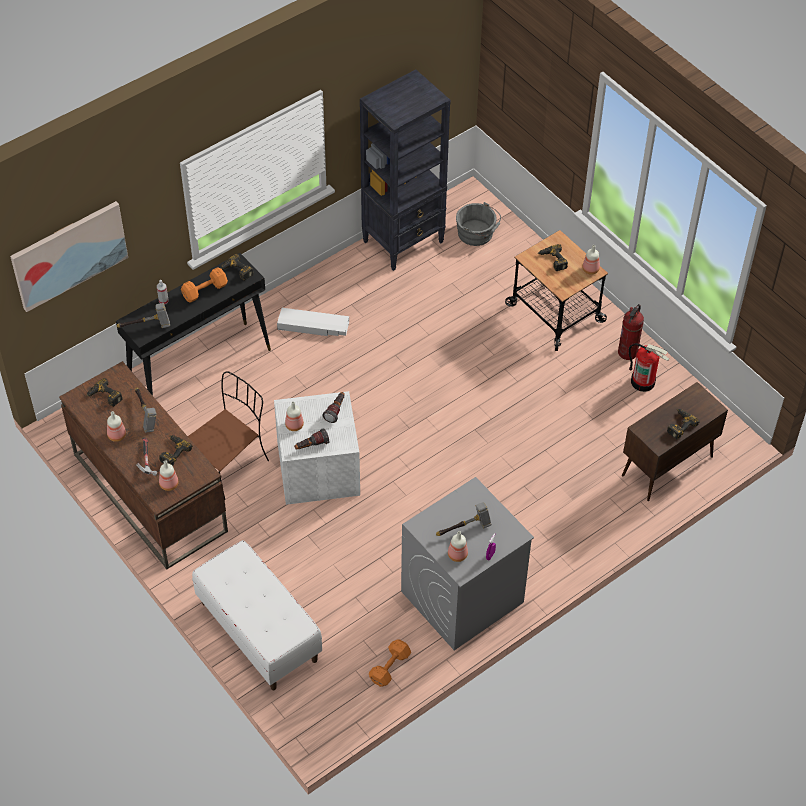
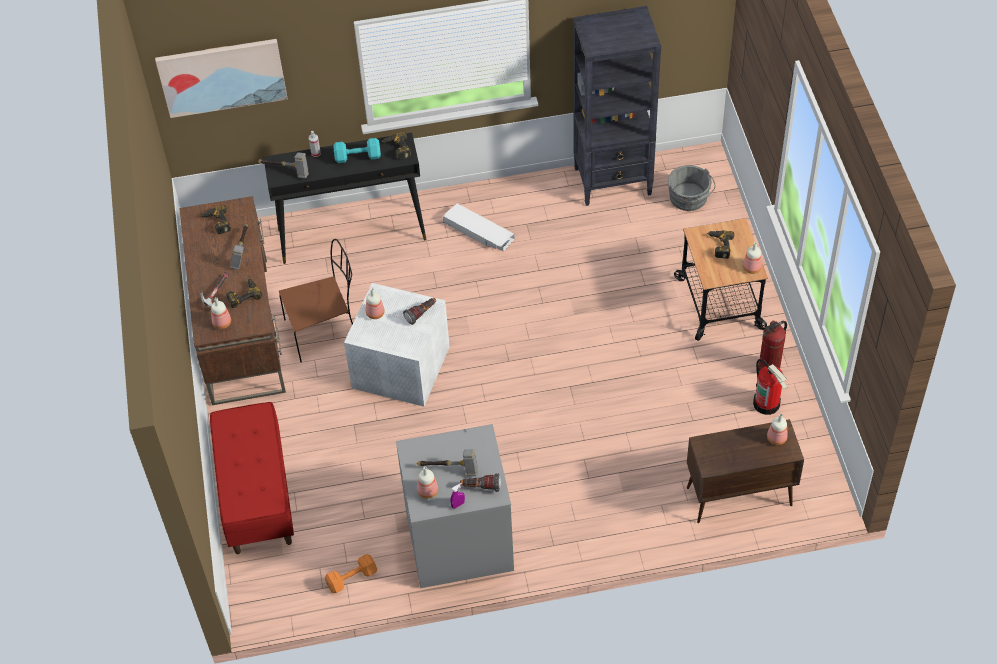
camera: 30 degrees right, 0 degrees up
(116, 435) = (205, 261): bottle -> bottle (776, 438)
(203, 291) = (357, 156): orange dumbbell -> turquoise dumbbell
(258, 631) = (256, 495): white bench -> red bench
(311, 446) = (378, 338): flashlight -> flashlight (480, 487)
(679, 425) = (743, 455): power drill -> none

